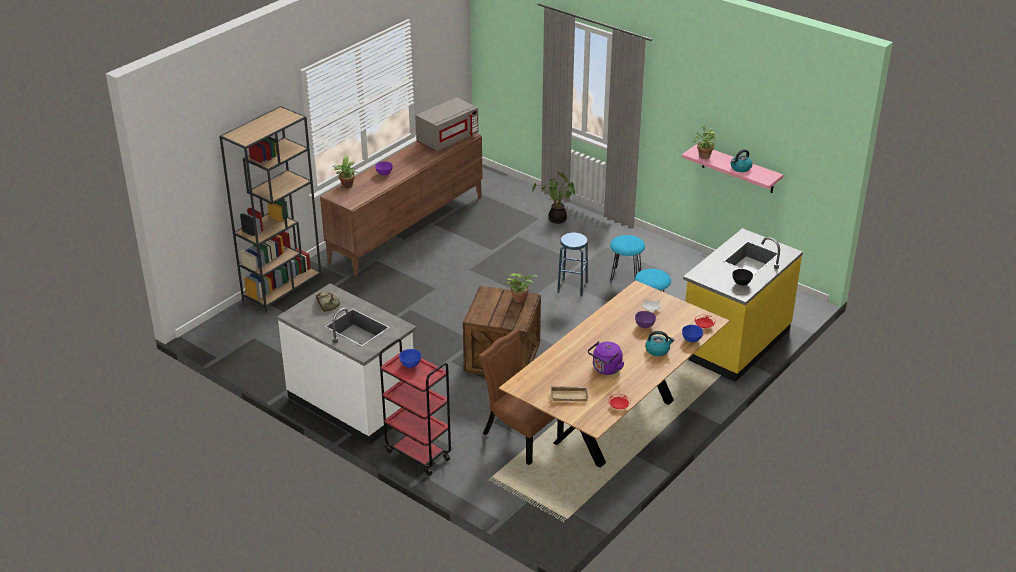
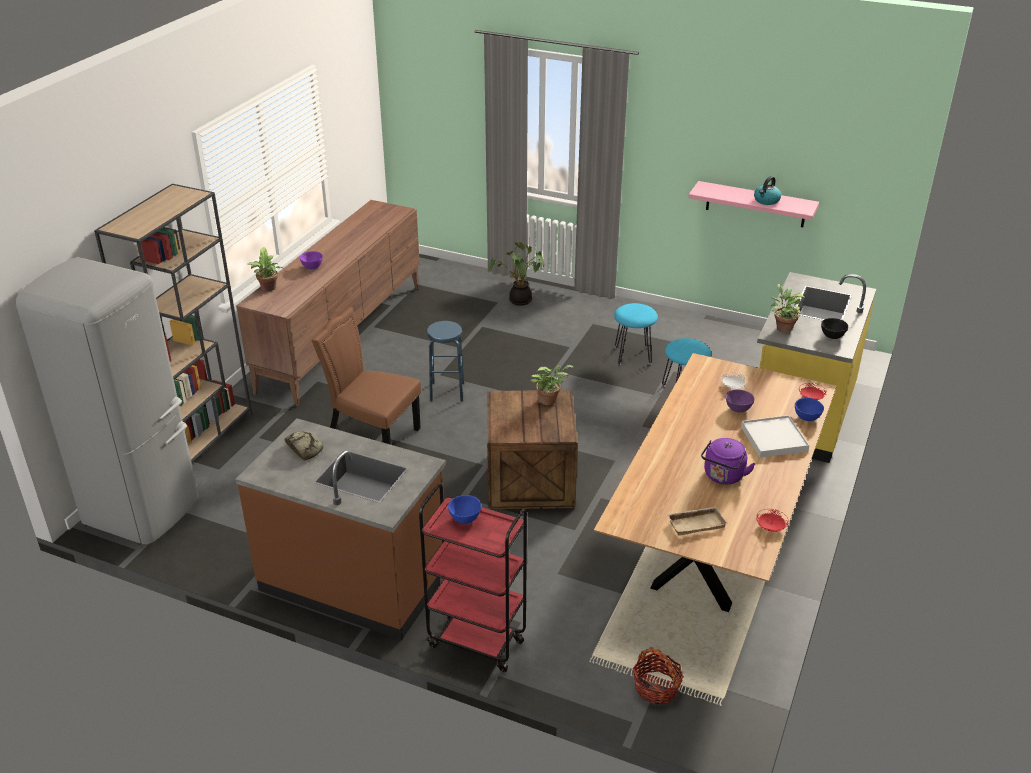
camera: 15 degrees left, 0 degrees up
(230, 333) = (146, 510): none -> grey fridge
(353, 402) = (354, 581): white counter -> brown counter
(447, 139) = (376, 218): grey microwave -> none
(522, 438) = (606, 589): brown chair -> brown chair (374, 436)
(525, 503) = (656, 687): none -> basket
(572, 287) = (576, 377): blue stool -> blue stool (447, 391)
(657, 350) = (773, 439): kettle -> white tray
(703, 155) = (715, 192): potted plant -> potted plant (782, 328)

